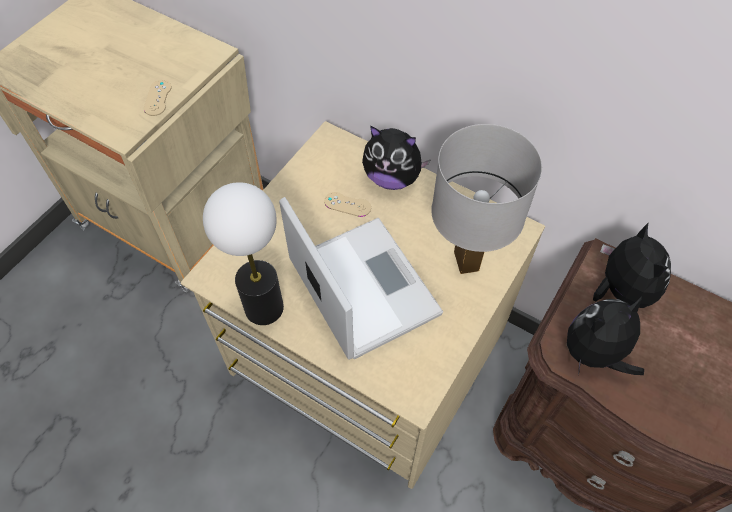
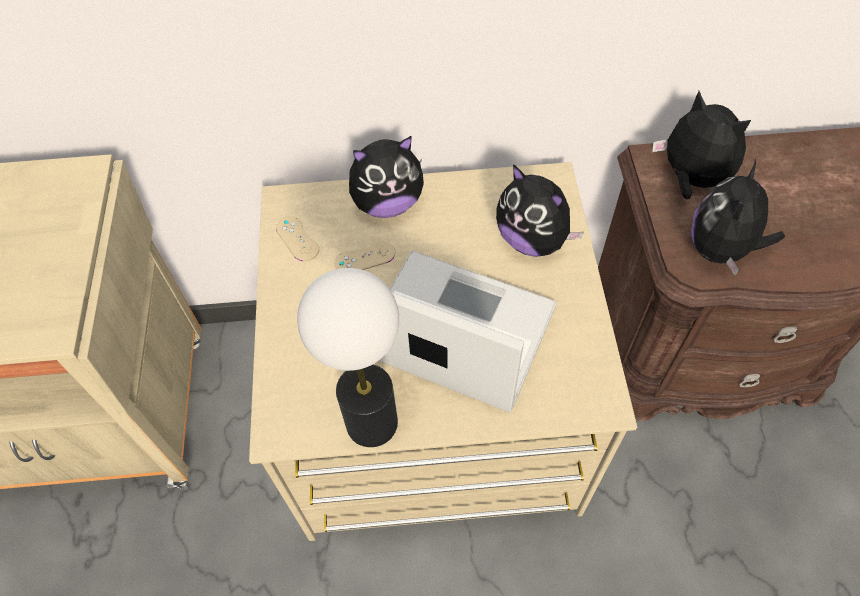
camera: 35 degrees left, 0 degrees up
(158, 98) = (58, 264): beige game controller -> beige game controller (297, 239)
(467, 261) = (533, 240): white table lamp -> plush toy

